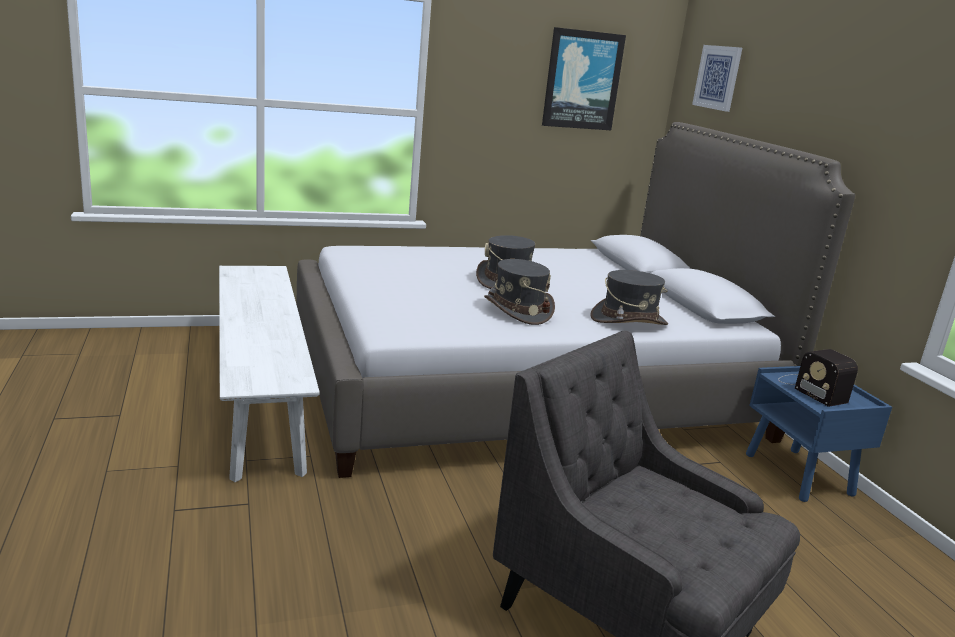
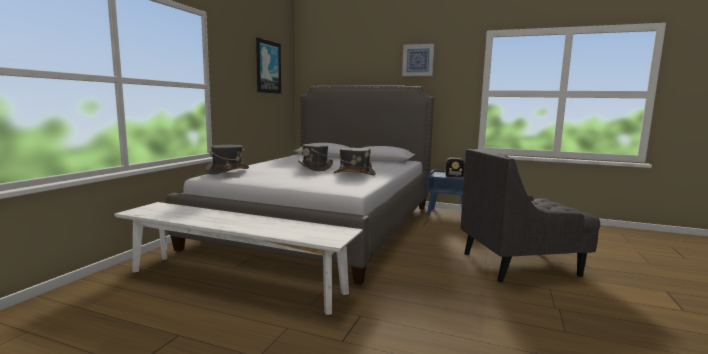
camera: 50 degrees left, 10 degrees down
(628, 320) = (387, 167): grey hat -> grey hat (228, 171)
(718, 77) = (329, 63): picture -> picture (418, 60)

